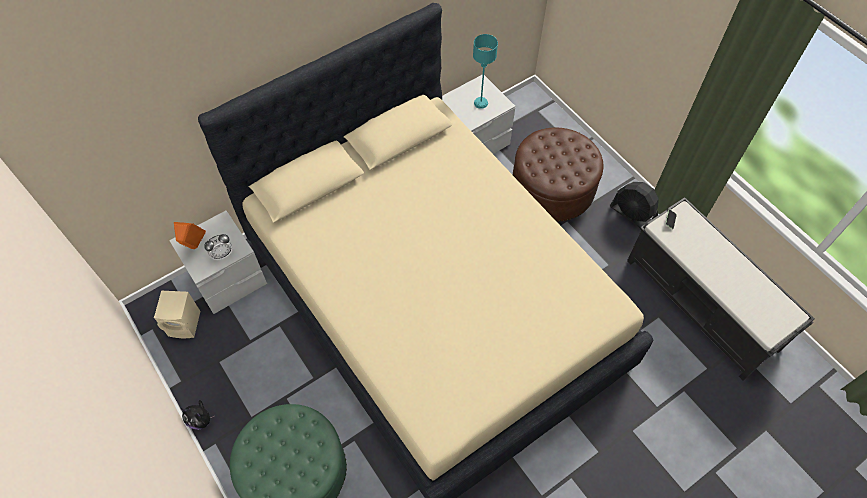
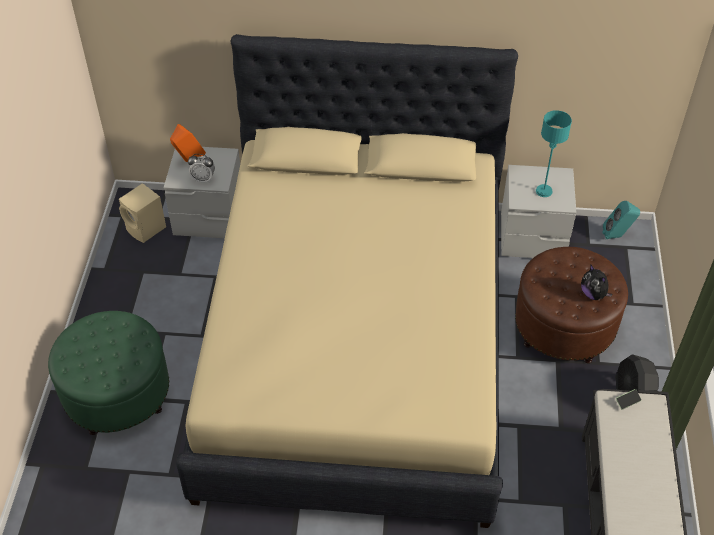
camera: 40 degrees right, 10 degrees down
(201, 420) = (91, 305): plush toy -> plush toy (593, 294)
(524, 106) = (617, 236): none -> turquoise speaker

